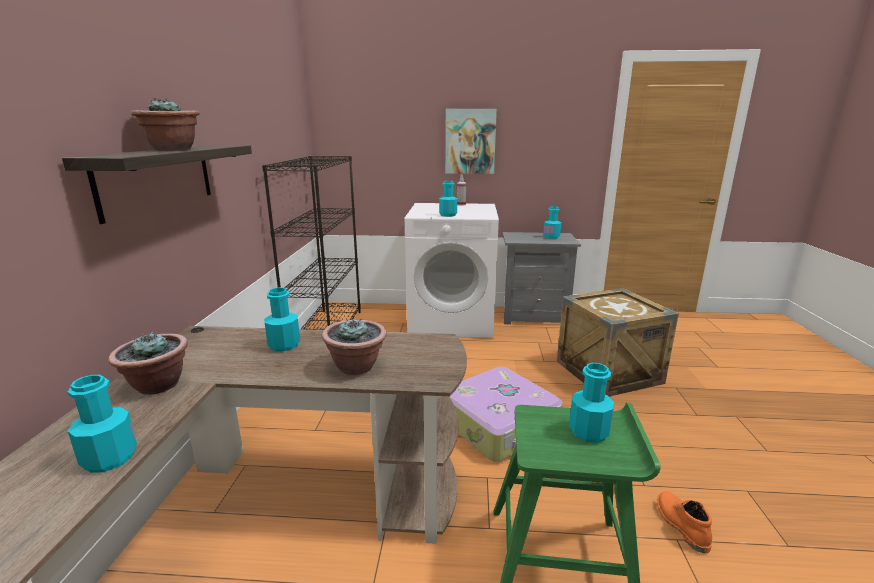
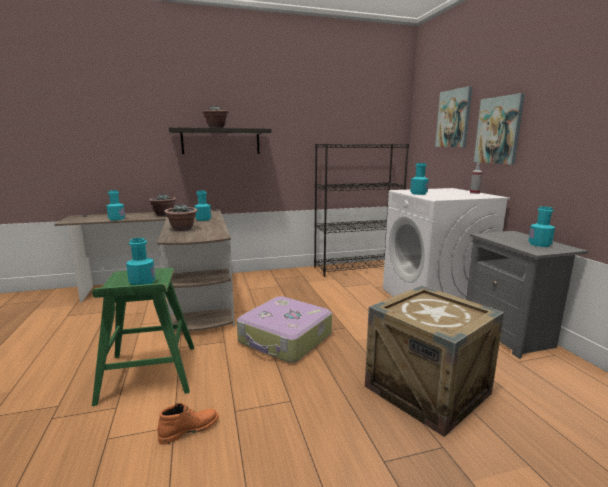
camera: 70 degrees right, 5 degrees down
(401, 125) = (454, 118): none -> picture

